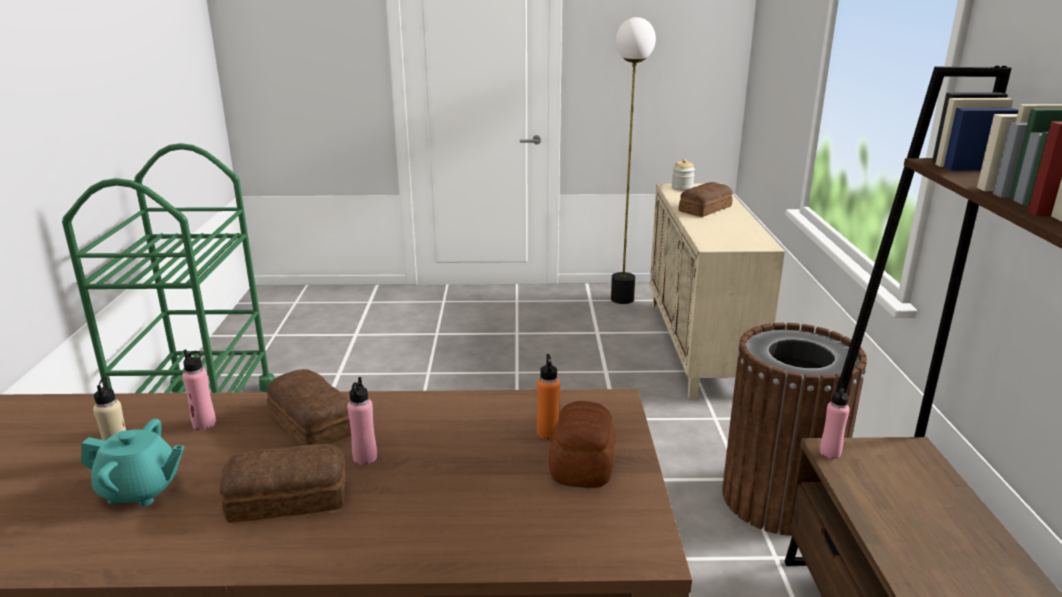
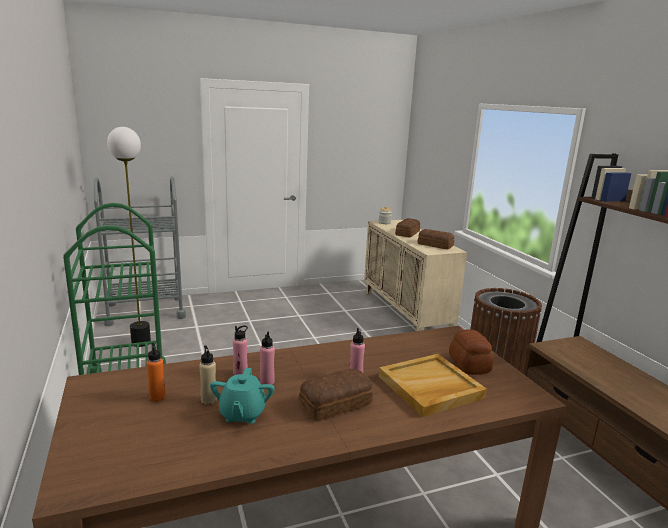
camera: 20 degrees left, 5 degrees down
(140, 490) = (242, 414): turquoise teapot -> turquoise teapot turned 105 degrees clockwise
(303, 303) = (145, 311): none -> grey cart
(313, 422) = (305, 363): bread -> bread (435, 245)
(468, 497) = (430, 387): none -> beige tray
(548, 433) = (437, 352): orange bottle -> orange bottle (157, 397)
(622, 299) = (347, 290): floor lamp -> floor lamp (141, 342)
(830, 452) = (546, 348): pink bottle -> pink bottle (267, 382)

